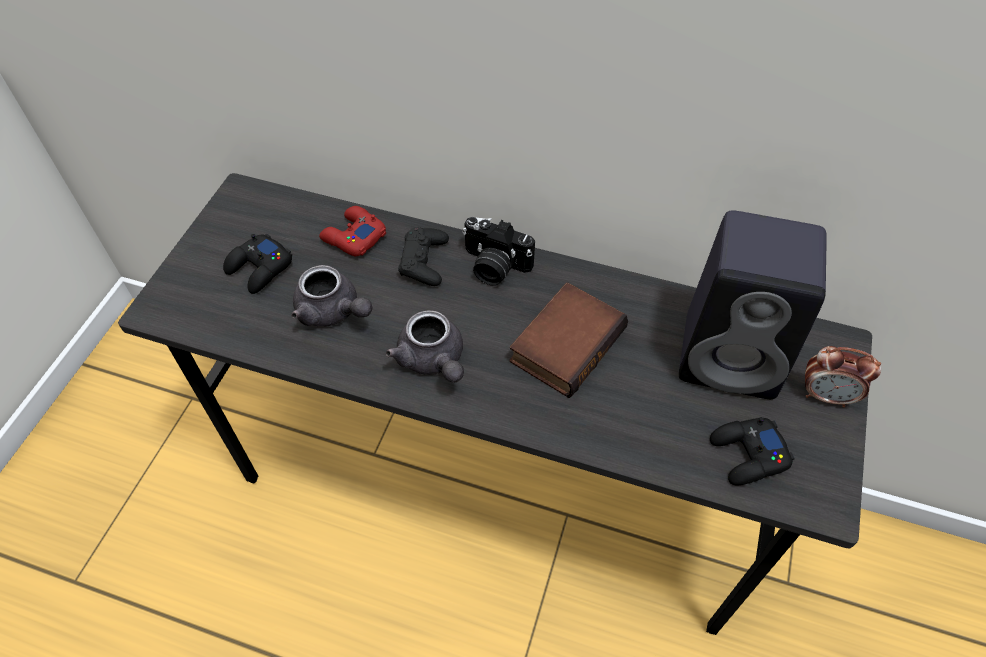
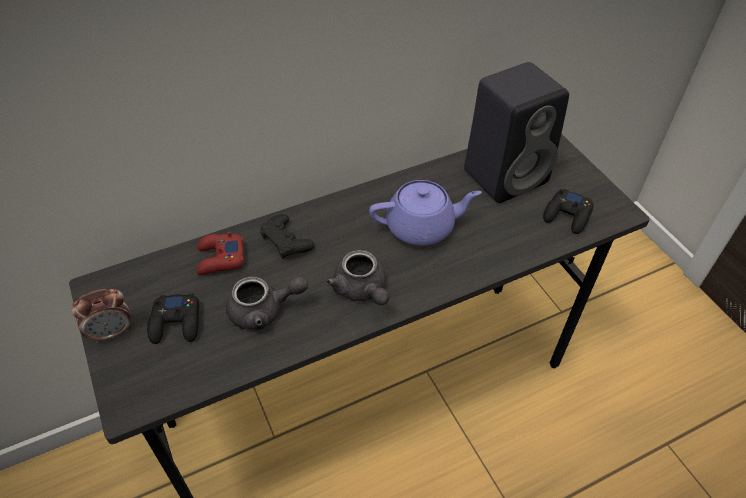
camera: 45 degrees left, 5 degrees down
(433, 360) = (362, 290): grey teapot -> grey teapot turned 45 degrees clockwise
(494, 266) = (332, 215): camera -> none
(565, 343) = (421, 227): book -> purple teapot
(826, 395) = (565, 164): alarm clock -> alarm clock (112, 332)

